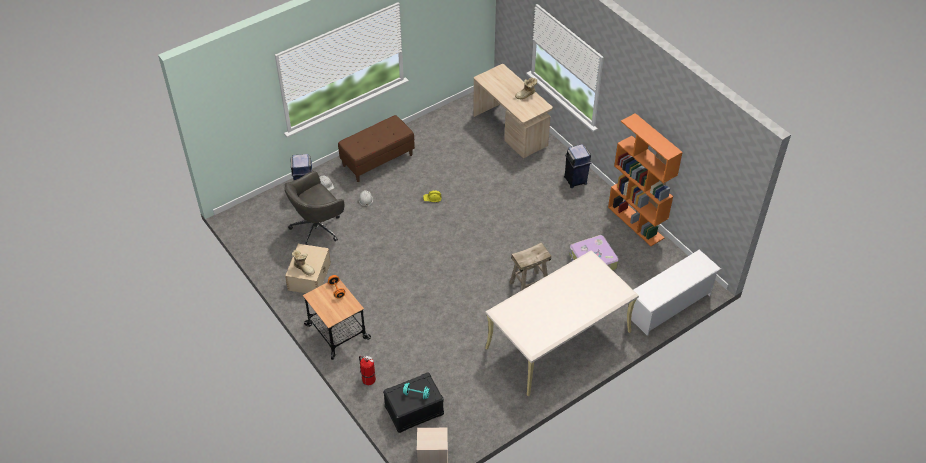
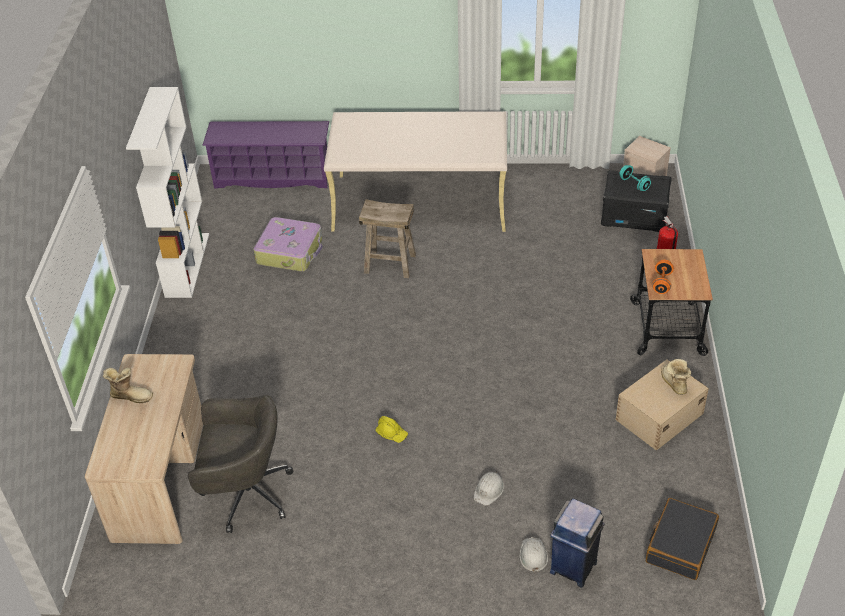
camera: 140 degrees left, 5 degrees down
(263, 221) = (680, 545): none -> black suitcase
(317, 228) = (598, 484): grey office chair -> grey office chair (245, 494)
(377, 160) = (411, 551): brown bench -> none
(575, 180) = (181, 350): blue trash can -> none
(636, 222) = (187, 264): orange bookcase -> white bookcase
(669, 306) = (273, 177): white shoe rack -> purple shoe rack

